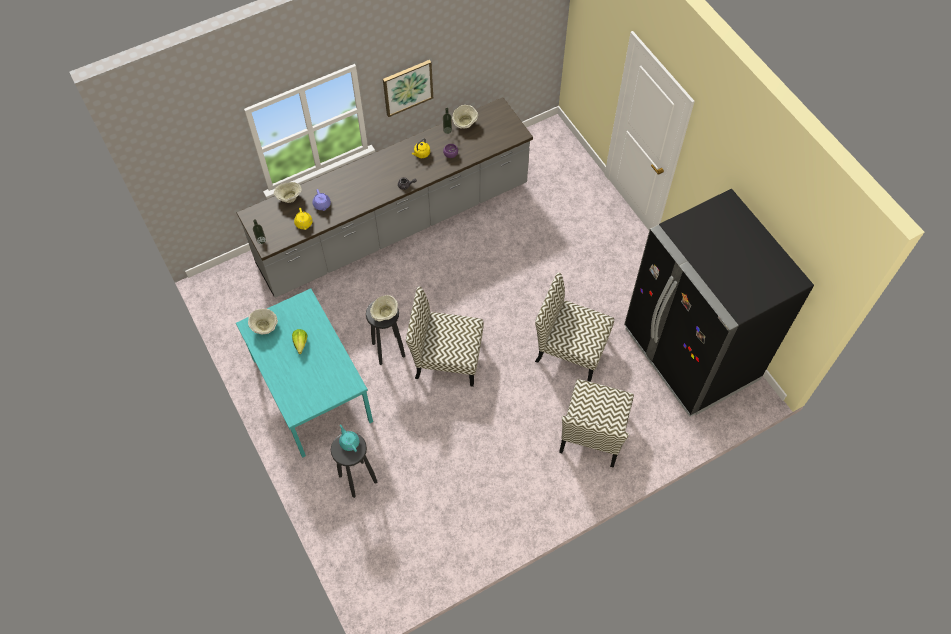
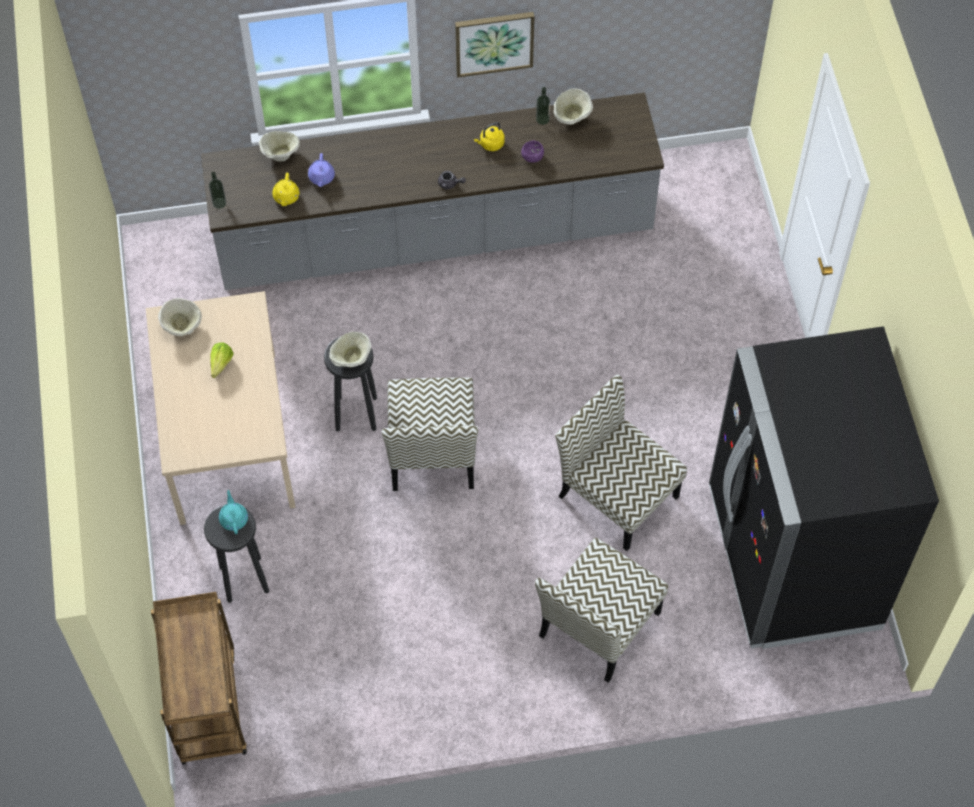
camera: 20 degrees right, 0 degrees up
(313, 390) = (229, 437): turquoise dining table -> beige dining table
(365, 570) = (206, 704): none -> brown cart
(446, 359) = (433, 452): chair -> chair turned 120 degrees counterclockwise

